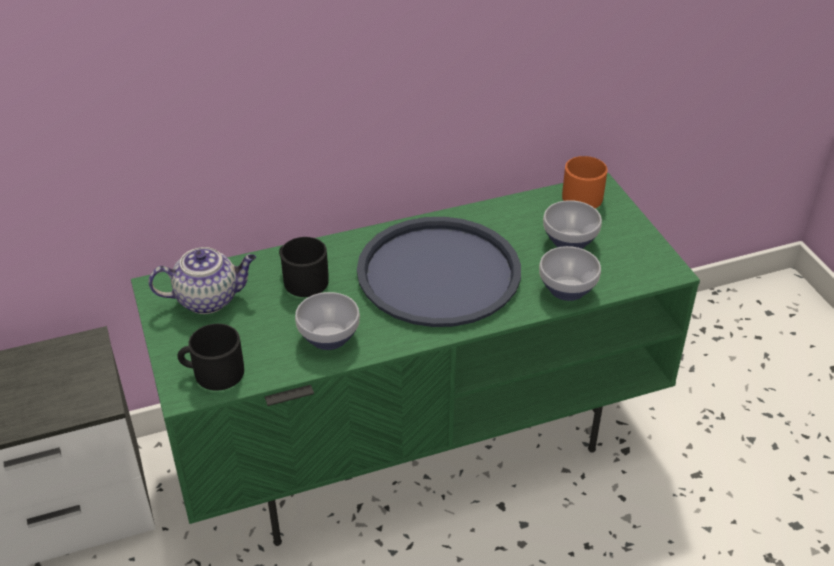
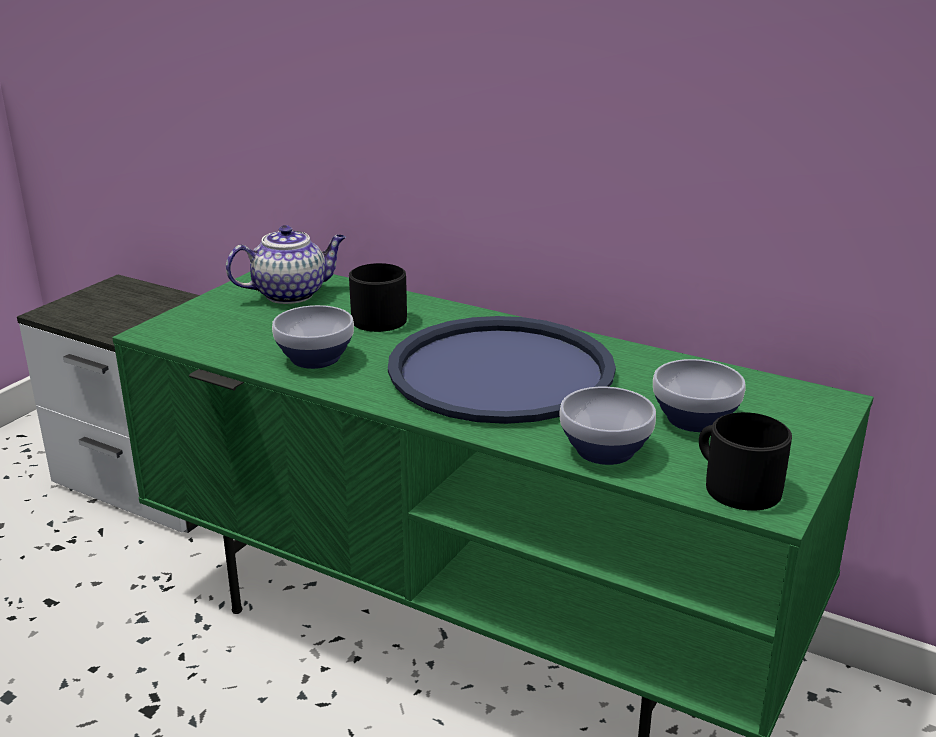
camera: 50 degrees right, 15 degrees down
(209, 299) = (291, 294): teapot -> teapot turned 60 degrees counterclockwise
(212, 372) = (195, 331): black mug -> black mug (735, 485)
(583, 194) = (795, 396): orange mug -> none

